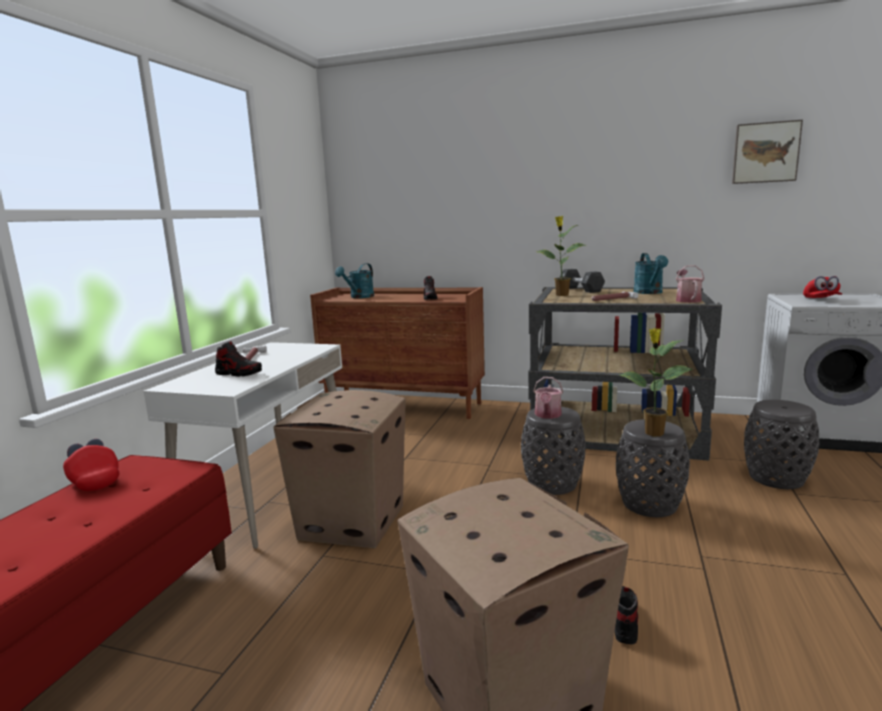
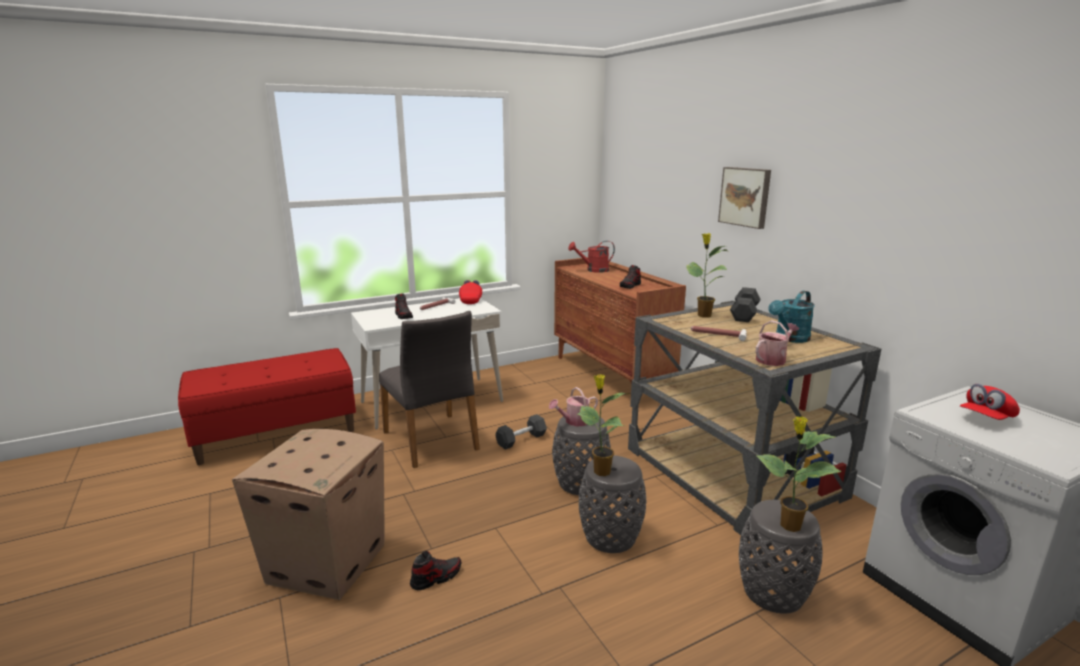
camera: 45 degrees right, 5 degrees up
(93, 480) = (303, 356): red cap -> red cap (471, 300)
(351, 523) = (432, 440): cardboard box -> grey chair
(359, 297) = (593, 270): turquoise watering can -> red watering can
(437, 479) = (521, 440): none -> black dumbbell
(765, 153) = (996, 188): picture -> picture (745, 197)
(797, 409) = (789, 525): none -> potted plant

